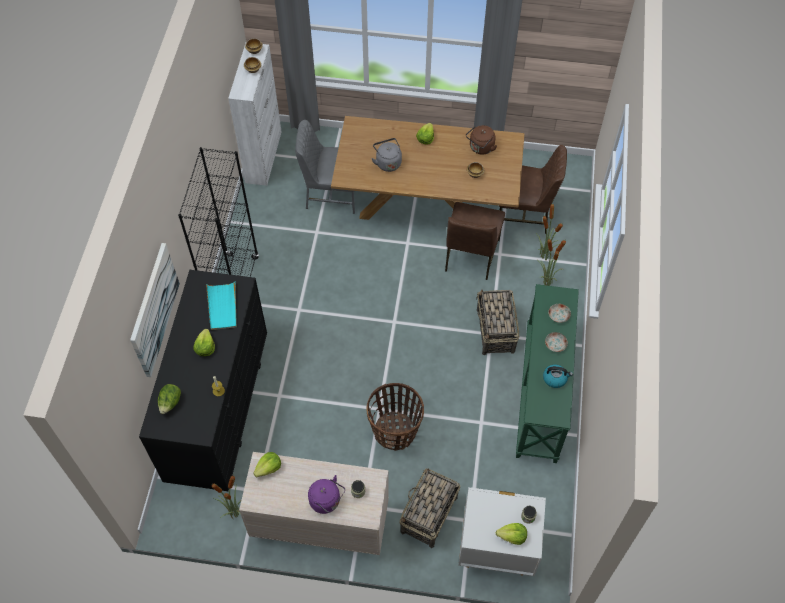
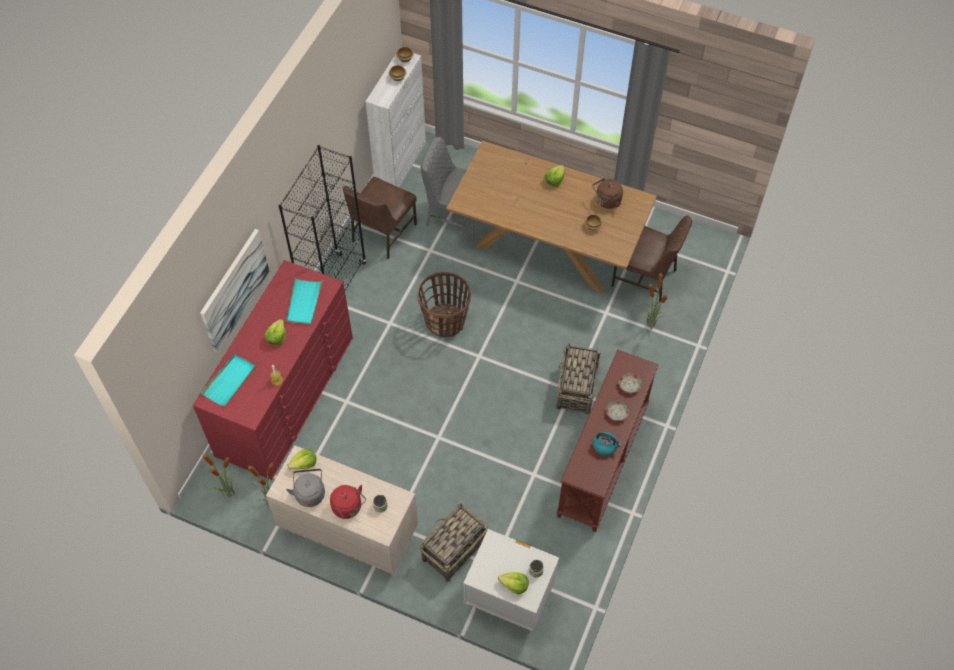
camera: 15 degrees right, 0 degrees up
(170, 403) = (230, 381): lettuce -> turquoise tray
(217, 404) = (285, 395): black dresser -> red dresser
(327, 501) = (348, 508): purple kettle -> red kettle
(387, 162) = (509, 196): grey kettle -> grey kettle (310, 493)
(395, 431) = (446, 462): basket -> basket (445, 321)
(470, 255) = (576, 308): brown chair -> brown chair (382, 233)
(542, 393) = (604, 460): green console table -> brown console table
(546, 283) = (644, 352): potted plant -> potted plant (228, 493)

